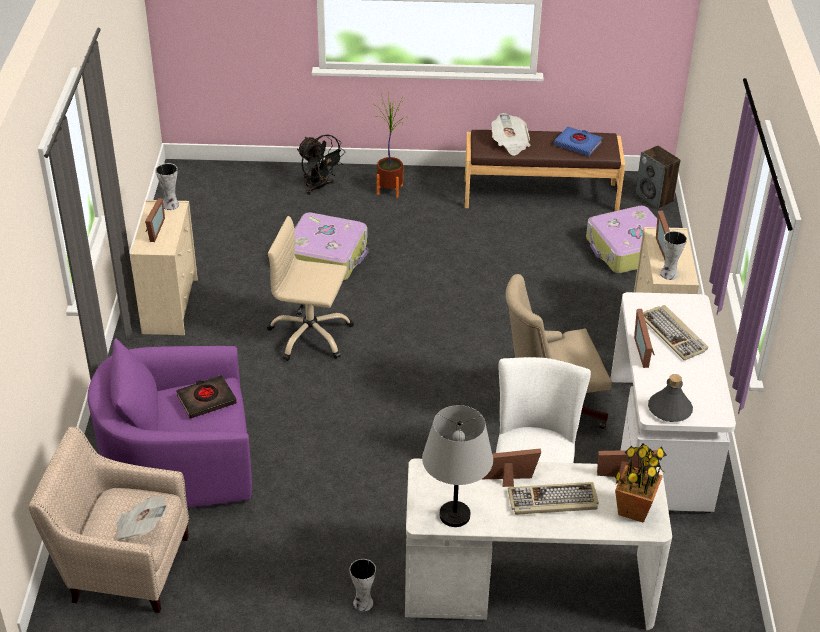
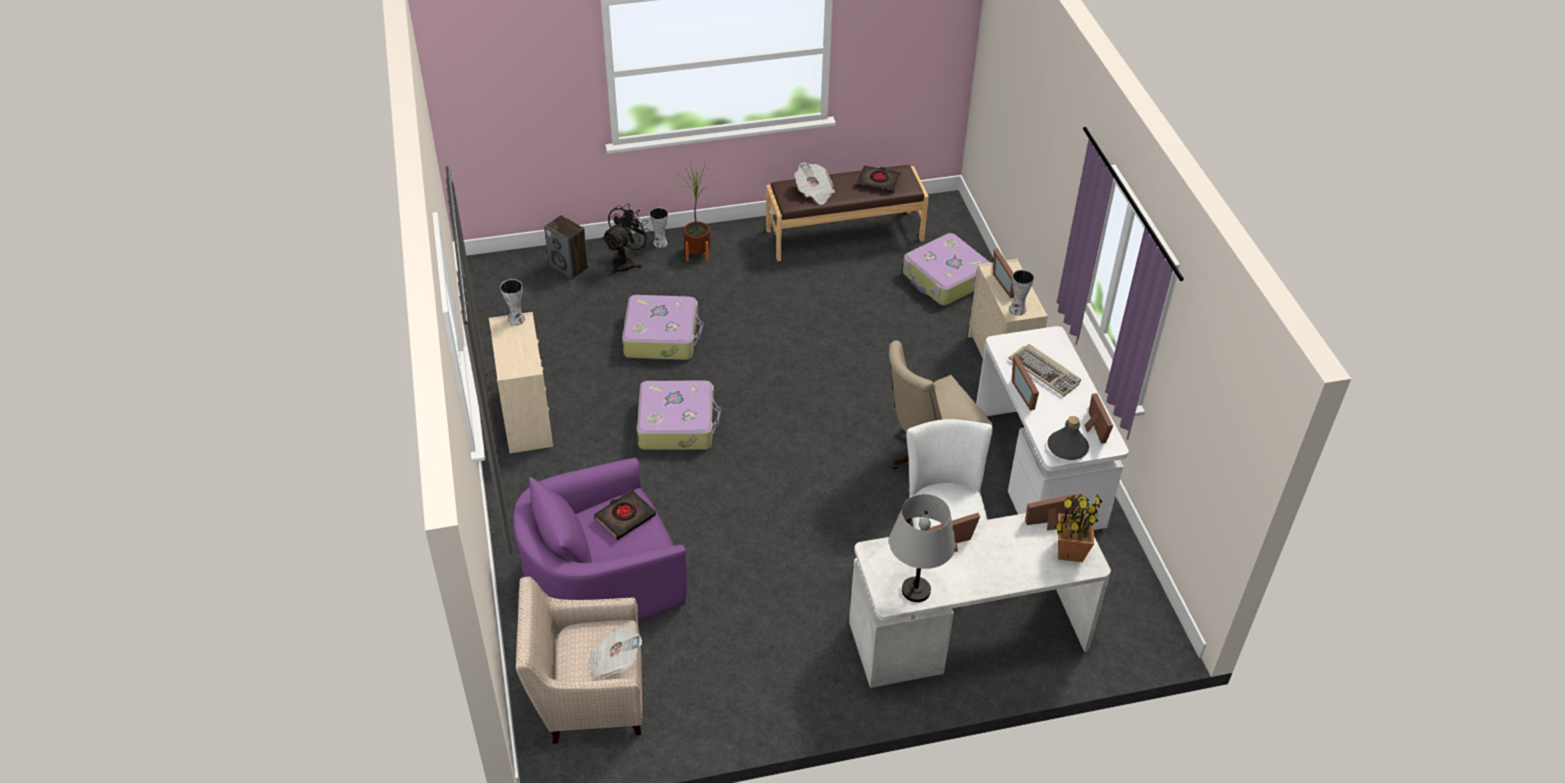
camera: 15 degrees left, 5 degrees up
(152, 230) = (509, 351): picture frame -> picture frame (1093, 429)
(310, 336) = (677, 424): beige office chair -> suitcase
(319, 187) = (626, 263): black fan -> black fan turned 90 degrees counterclockwise
(362, 603) = (826, 683): vase -> vase (659, 243)
(552, 501) = (997, 558): keyboard -> none
(578, 144) = (878, 182): blue book -> black book
(654, 198) = (952, 220): speaker -> speaker (569, 267)

